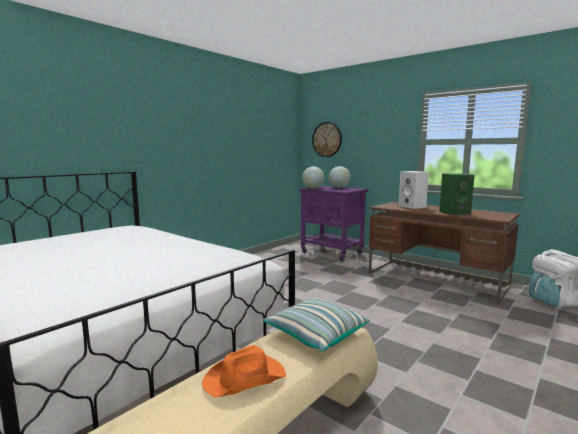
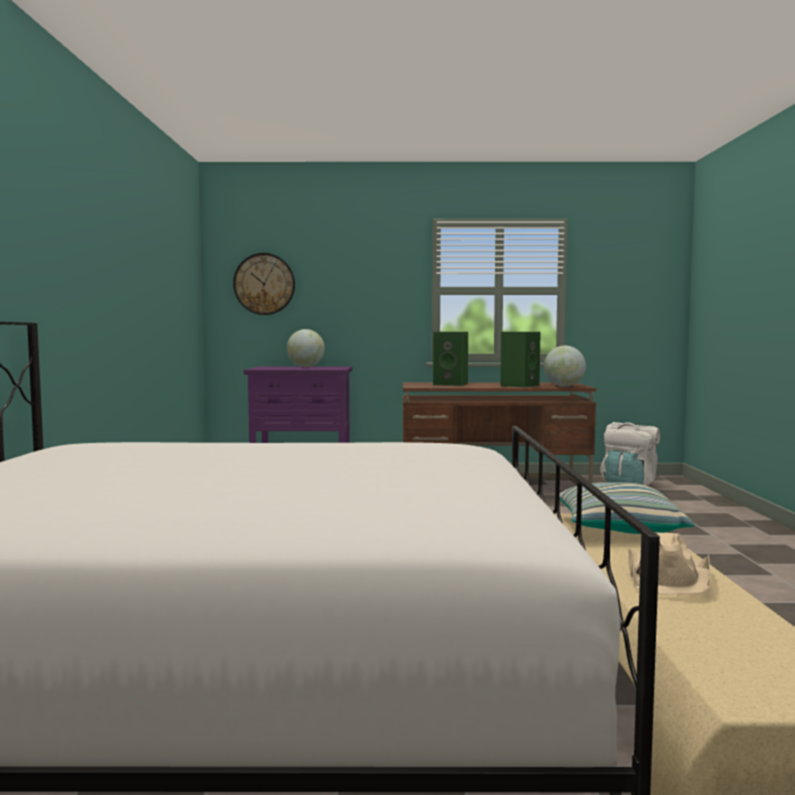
camera: 40 degrees left, 5 degrees down
(245, 379) = (669, 577): orange hat -> beige hat
(313, 188) = (268, 368): globe -> globe (564, 386)
(413, 206) = (451, 384): white speaker -> green speaker

